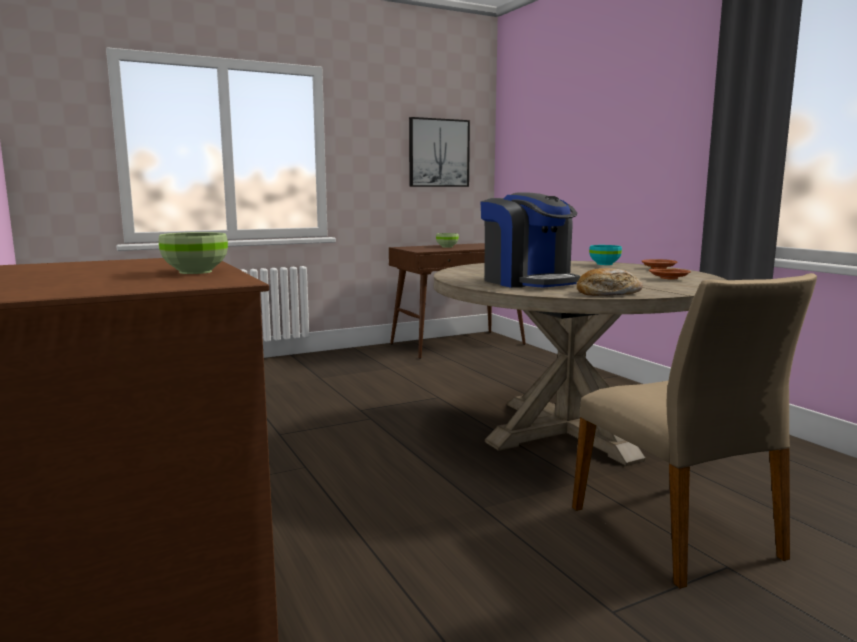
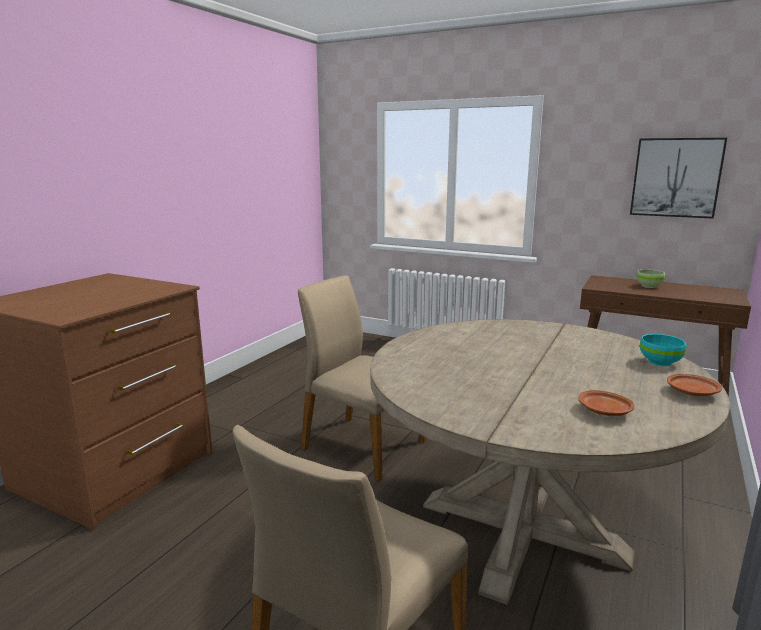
camera: 55 degrees right, 5 degrees up
(195, 272) = (104, 303): green bowl -> none
(359, 444) = (361, 445): none -> beige chair
(528, 282) = (450, 359): coffee machine -> none
(607, 293) = (432, 401): bread -> none

